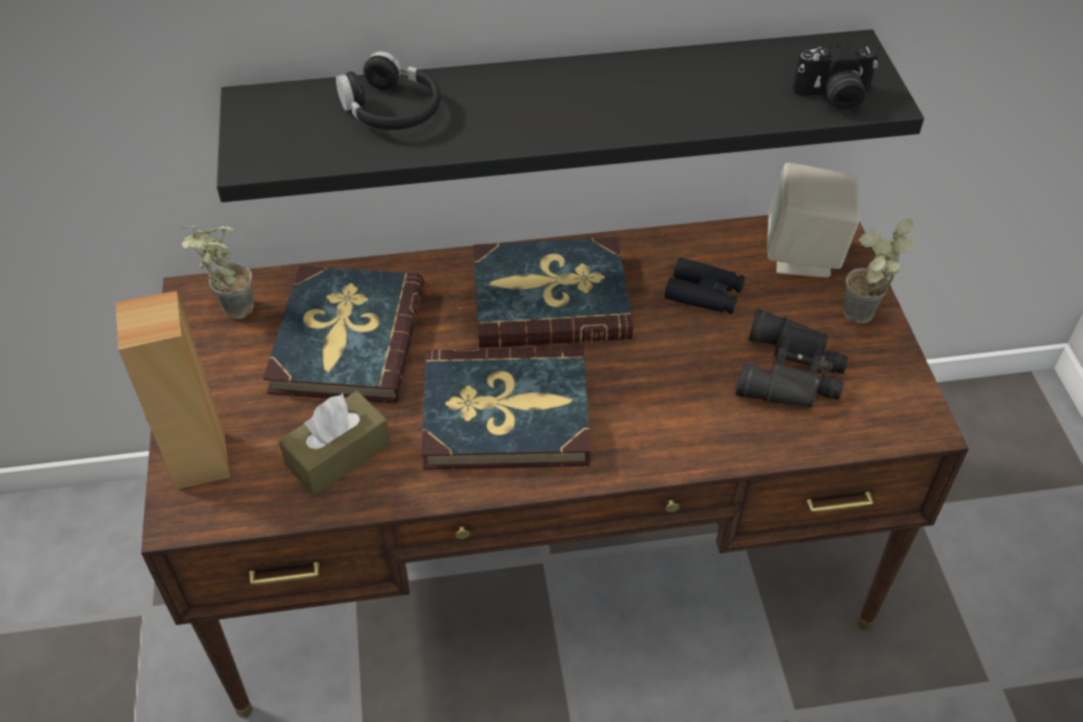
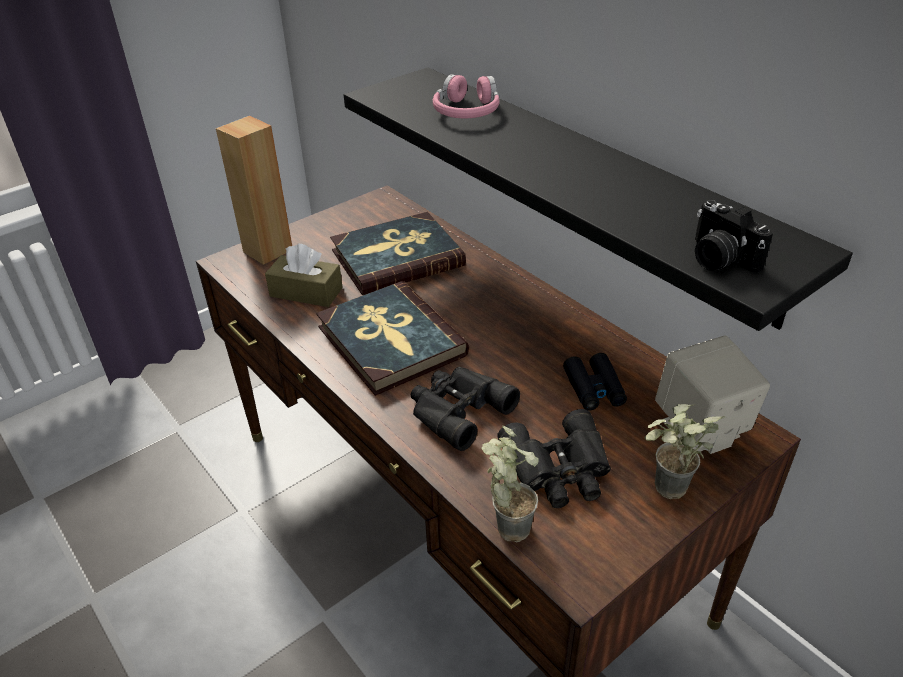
camera: 60 degrees right, 10 degrees down
(228, 310) = (382, 212): potted plant -> potted plant (506, 523)
(391, 109) = (467, 111): black headphones -> pink headphones
(550, 298) = (511, 318): book -> none
(661, 408) = (456, 410): none -> black binoculars

